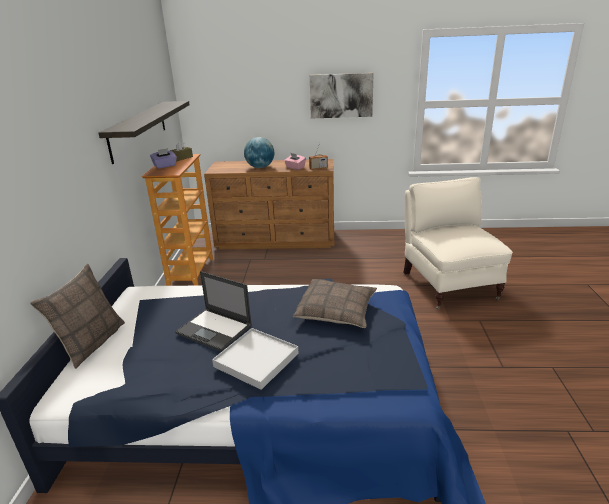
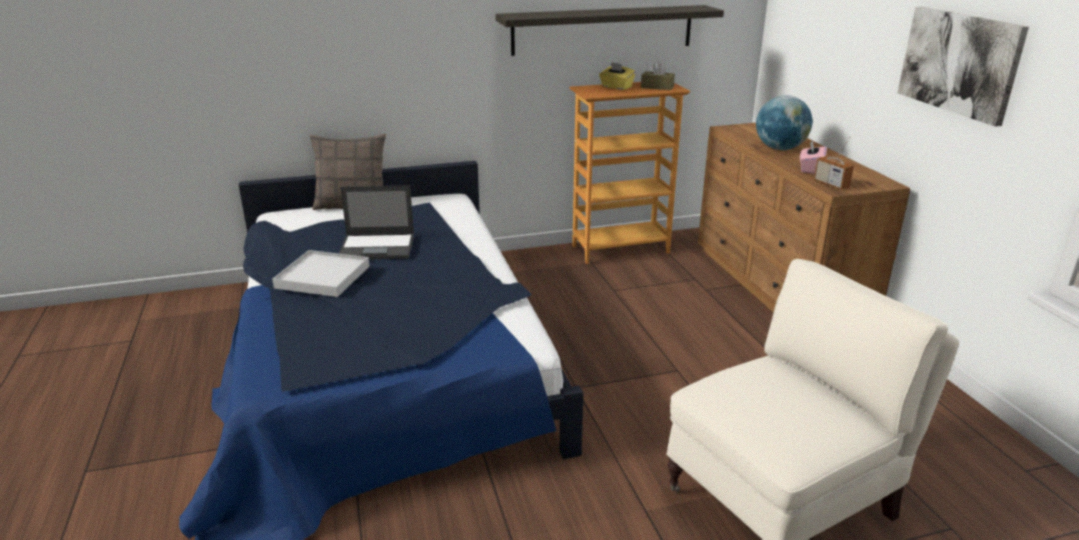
camera: 70 degrees right, 0 degrees up
(165, 166) = (616, 87): purple tissue box -> yellow tissue box
(215, 329) = (378, 247): laptop -> laptop turned 105 degrees counterclockwise
(336, 311) = (439, 308): pillow -> none

